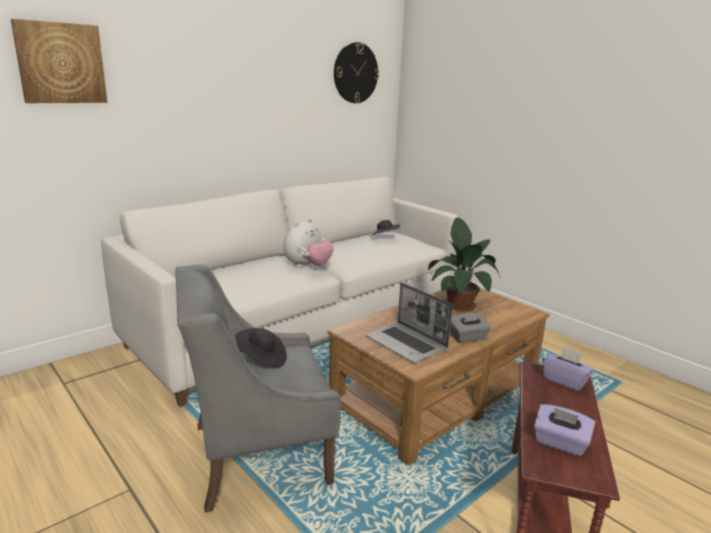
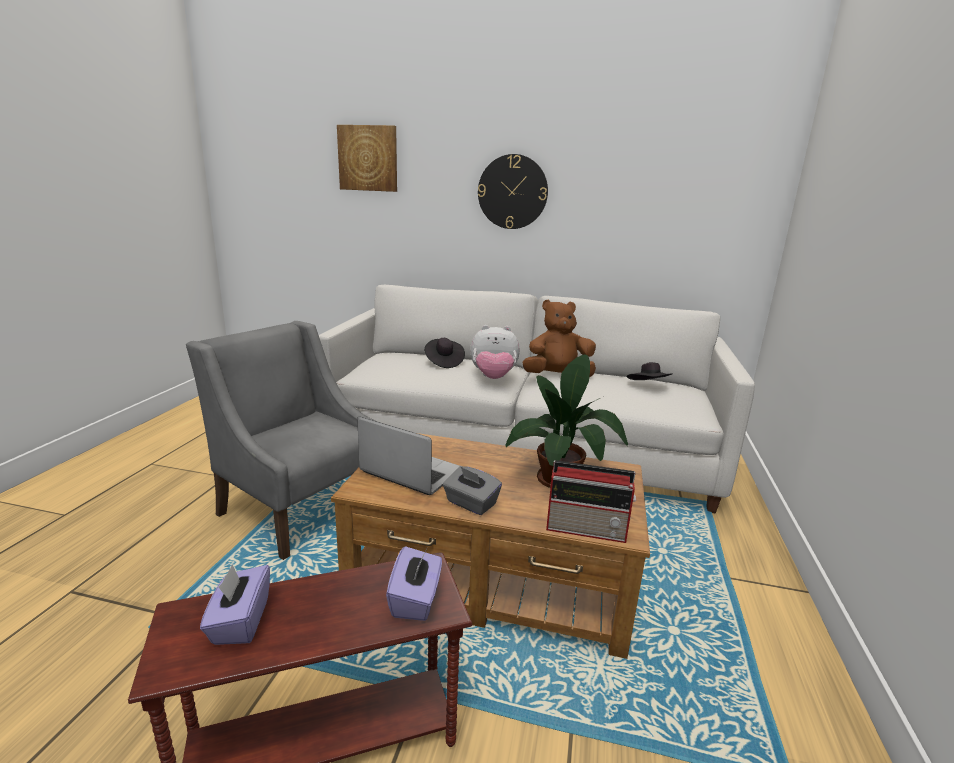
camera: 55 degrees right, 0 degrees up
(262, 359) = (308, 421): black hat -> black hat (443, 362)
(333, 250) = (557, 376): none -> brown plush toy
(355, 73) = (704, 167): wall clock -> wall clock (512, 192)
(407, 344) = (409, 472): laptop -> laptop turned 105 degrees clockwise
(519, 318) = (588, 529): none -> radio

